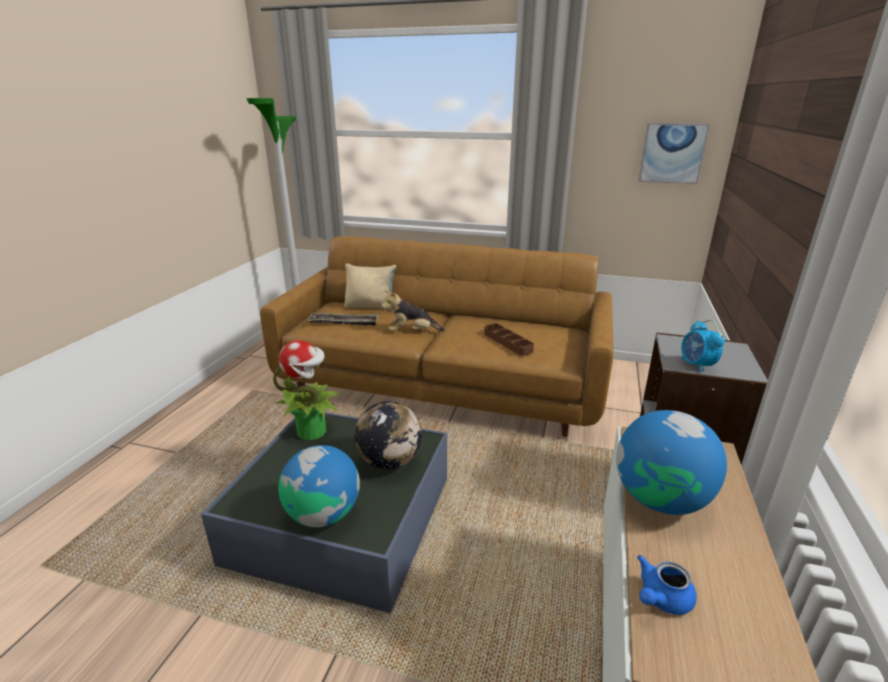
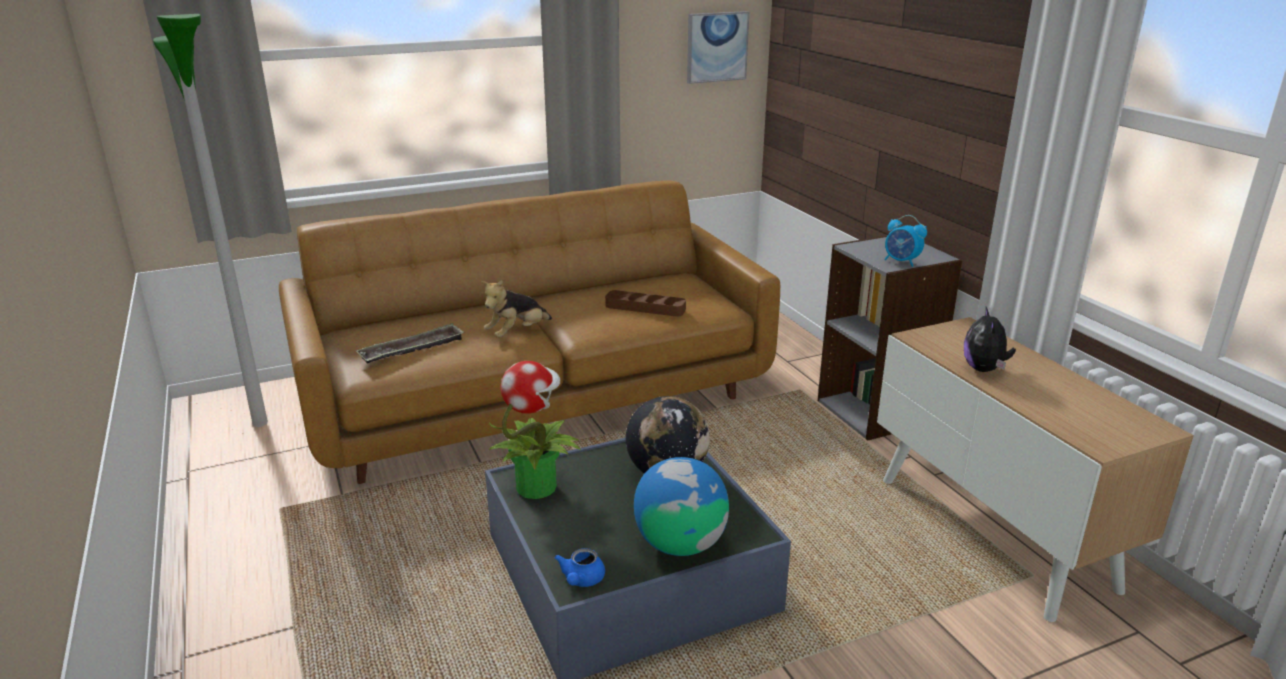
camera: 40 degrees left, 0 degrees up
(371, 306) = (409, 320): beige pillow -> none
(660, 499) = (984, 369): globe -> plush toy
(661, 599) = (1062, 421): blue teapot -> blue teapot (581, 580)

